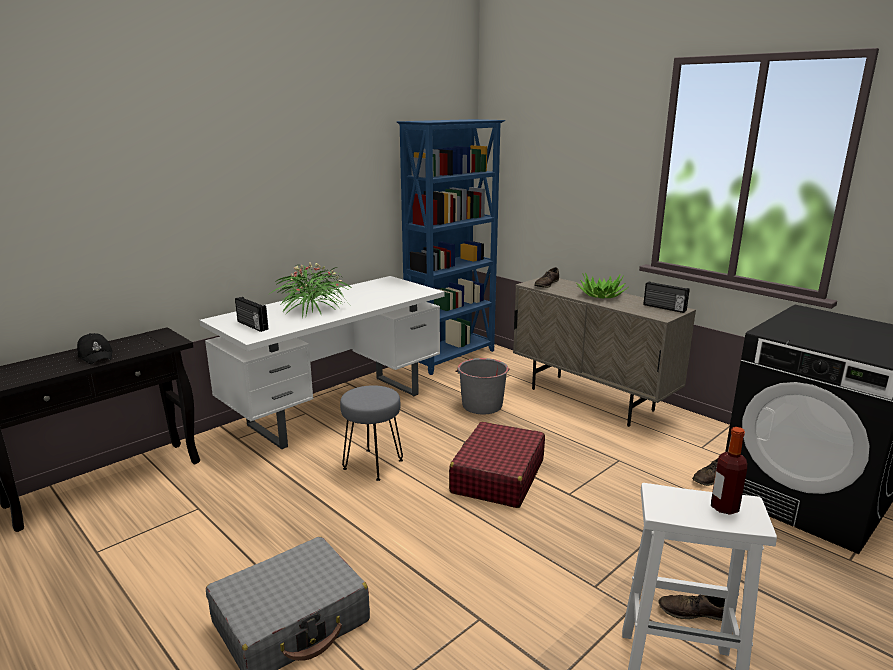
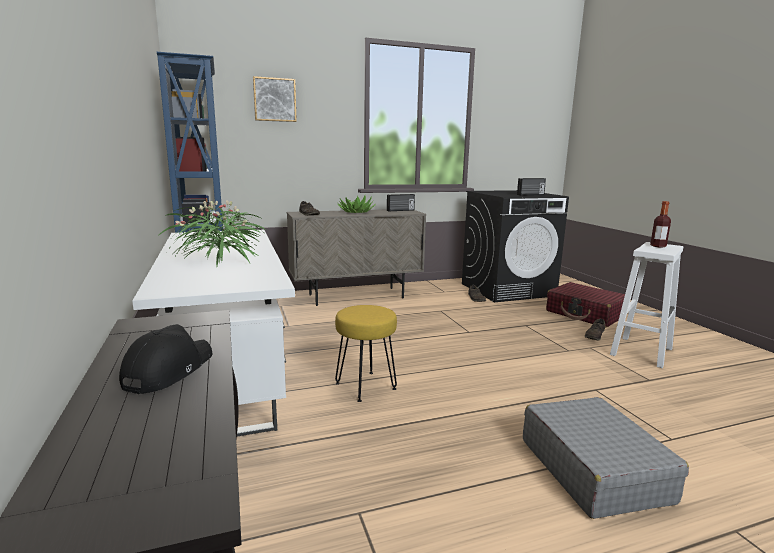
camera: 65 degrees left, 5 degrees down
(96, 355) = (168, 370): black cap -> black cap turned 60 degrees counterclockwise
(251, 325) = (226, 281): radio -> radio (531, 194)
(373, 465) = (366, 386): grey stool -> yellow stool
(482, 405) = (317, 325): grey bucket -> none
(497, 477) = (430, 345): red suitcase -> red suitcase (585, 314)
(562, 145) = (274, 100): none -> picture

